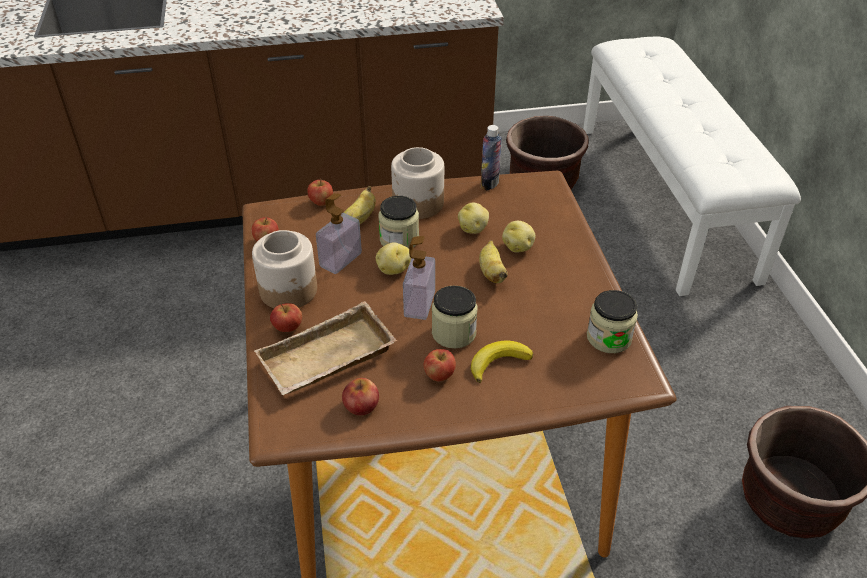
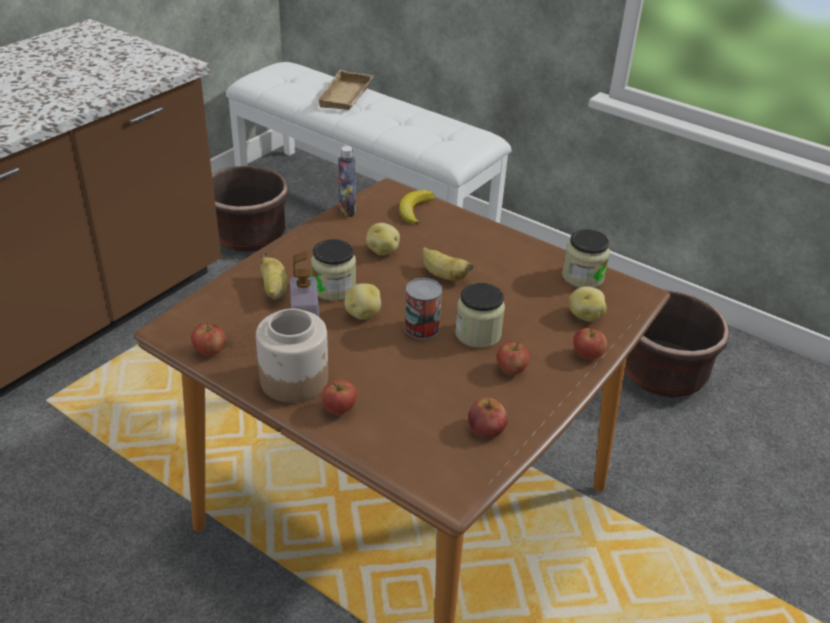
camera: 45 degrees left, 5 degrees down
(321, 202) = (216, 293): apple -> apple (587, 355)
(327, 360) = (410, 413): beige tray -> beige tray (347, 97)
(419, 203) = (309, 252): jar -> none
(419, 304) = (422, 328): soap dispenser -> can
(498, 362) = (537, 335): banana -> banana (414, 210)
(518, 247) = (436, 247): potato -> potato (585, 315)

